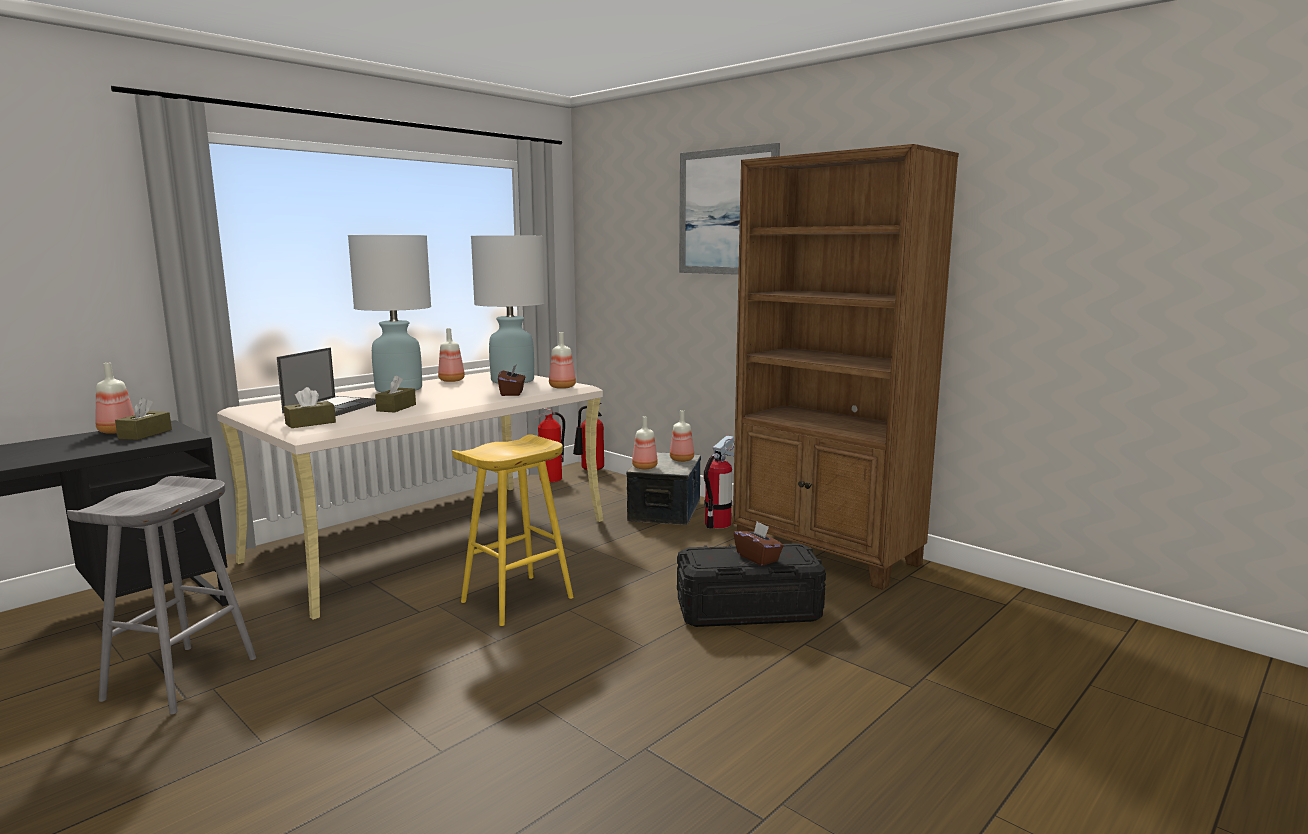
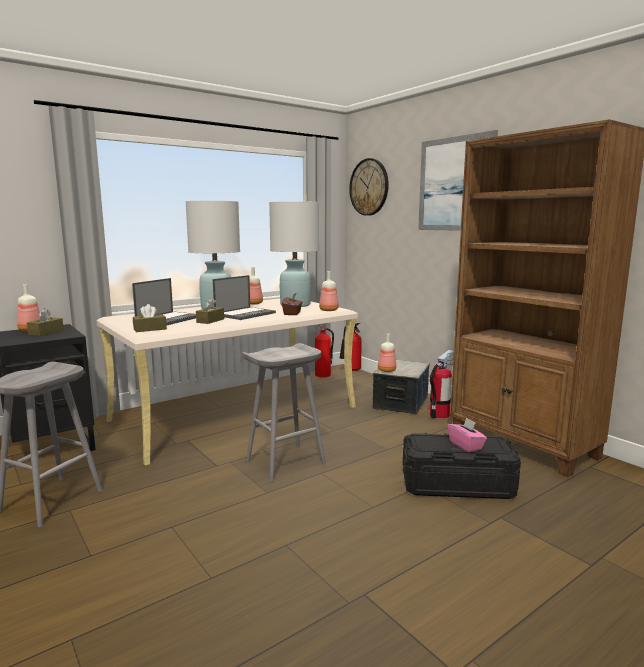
camera: 10 degrees right, 0 degrees up
(444, 396) = (245, 314): none -> laptop
(517, 600) = (285, 463): yellow stool -> grey stool
(607, 212) = (369, 187): none -> wall clock
(682, 459) = (415, 366): bottle -> none
(758, 558) = (466, 446): brown tissue box -> pink tissue box

